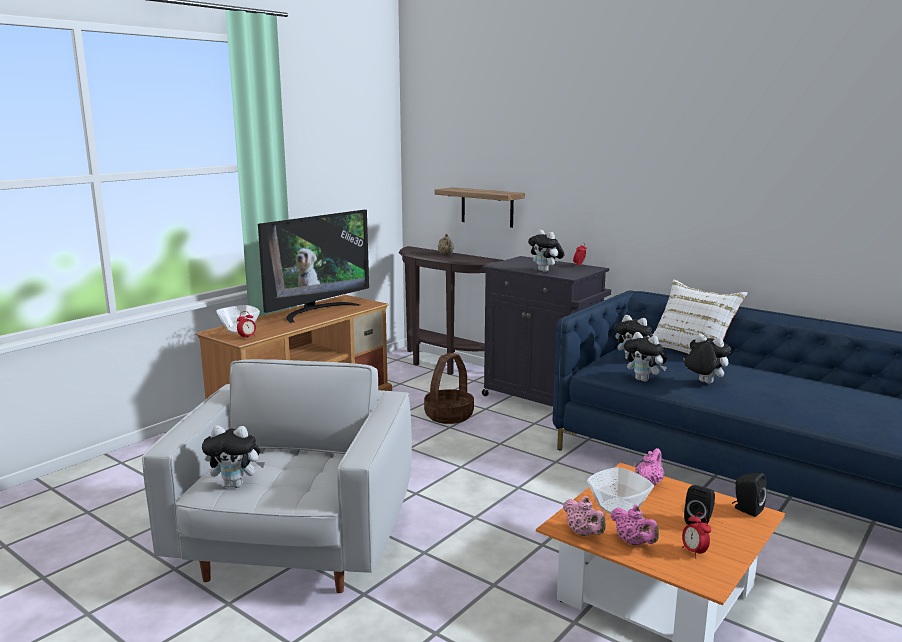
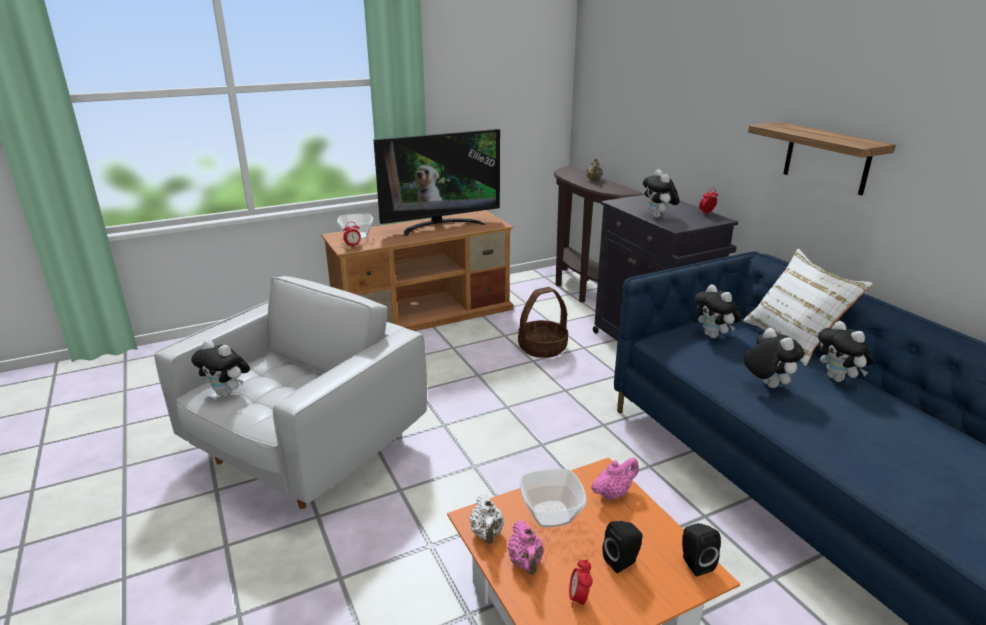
camera: 25 degrees right, 10 degrees up
(487, 207) = (638, 134): shelf -> shelf (827, 158)
(583, 533) = (487, 534): pink teapot -> white teapot
(644, 380) = (702, 365): plush toy -> plush toy (838, 379)

